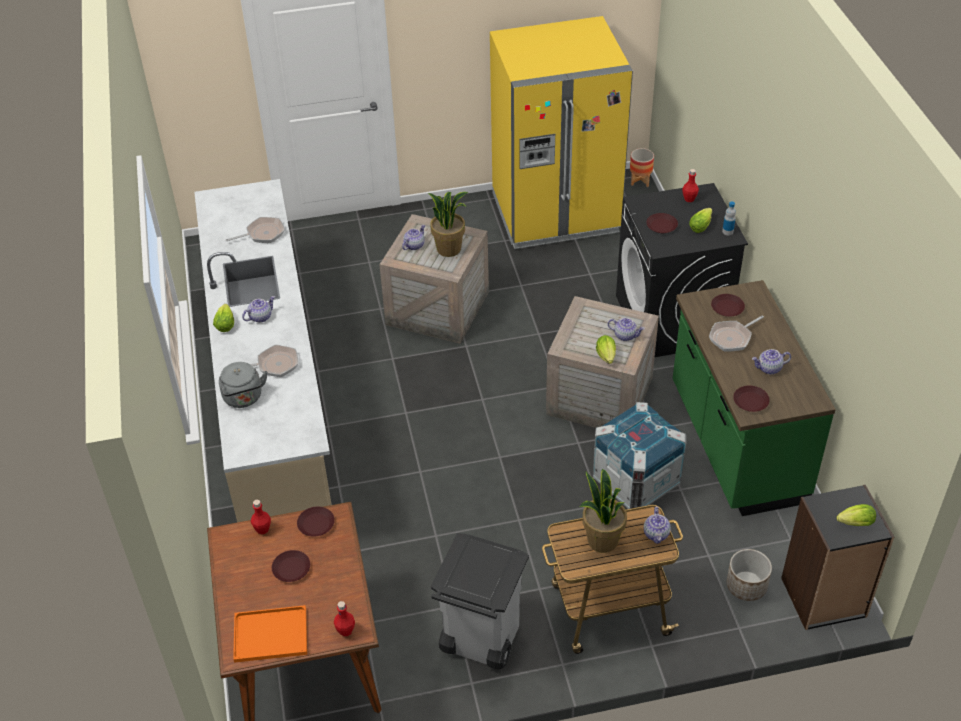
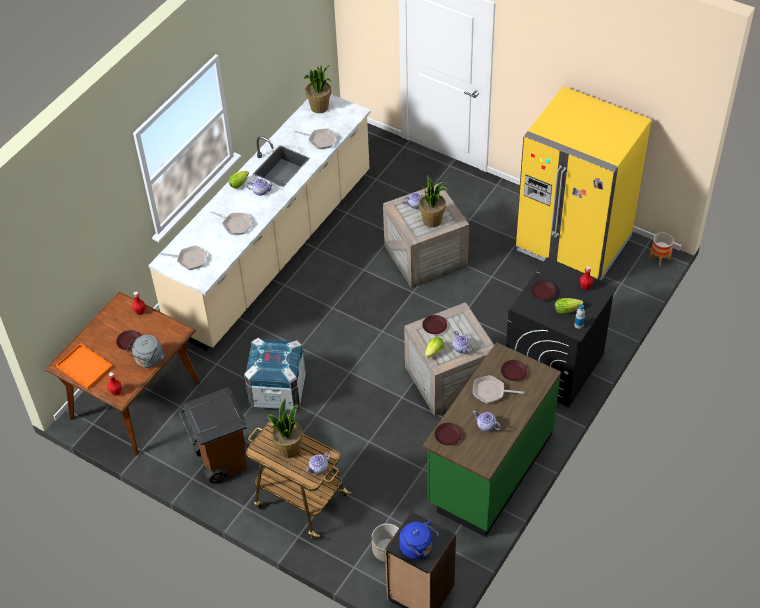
camera: 45 degrees right, 5 degrees up
(221, 206) = (319, 107): none -> potted plant
(244, 398) = (200, 233): grey kettle -> grey kettle (148, 360)
(267, 431) = (190, 259): none -> frying pan
(316, 524) = (165, 328): brown plate -> brown plate (434, 326)
(479, 640) = (221, 460): grey trash can -> brown trash can
(636, 480) = (405, 444): crate -> crate (277, 390)
(853, 523) = (418, 548): lettuce -> blue kettle

